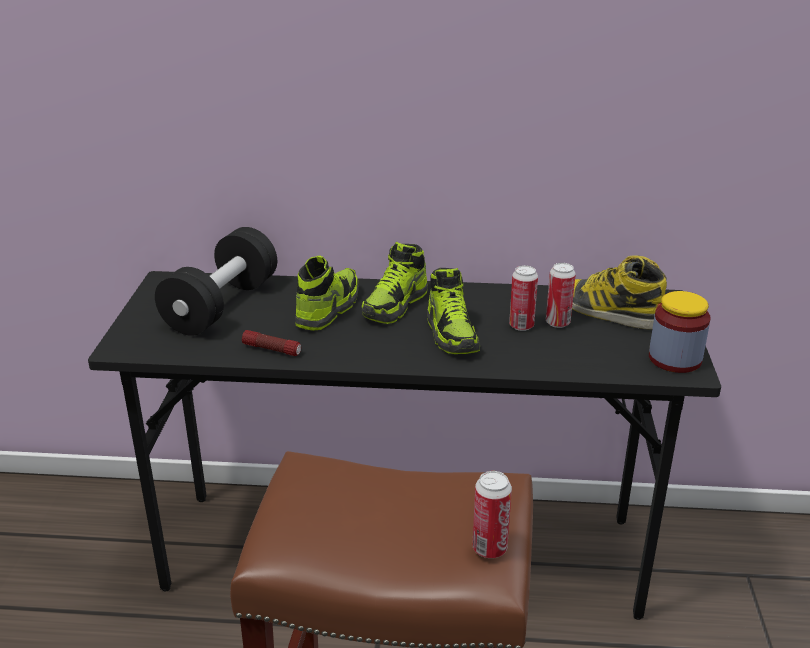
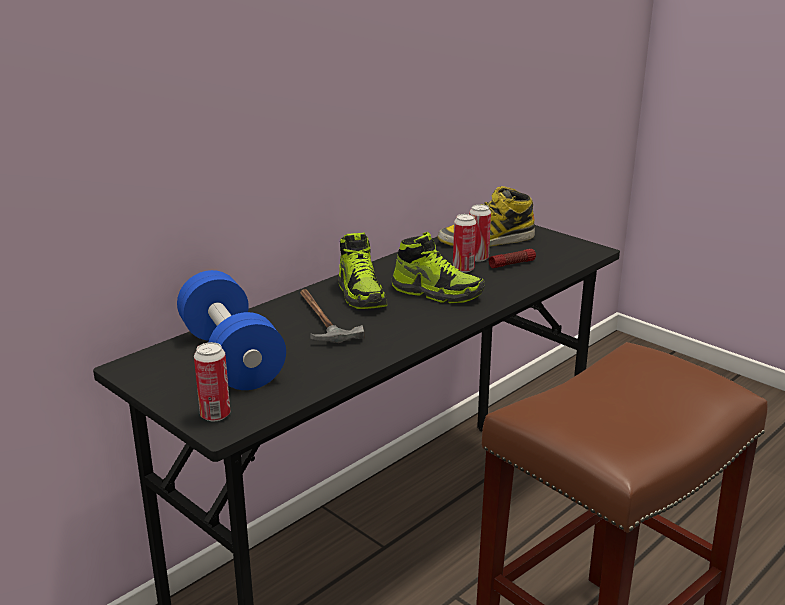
camera: 50 degrees left, 5 degrees down
(221, 305) = (231, 357): black dumbbell -> blue dumbbell
(272, 349) = (346, 361): flashlight -> flashlight (512, 264)
(328, 309) = (320, 319): shoe -> hammer
(489, 548) = (707, 378): can -> can (215, 415)
(675, 359) = (573, 247): jar -> none

